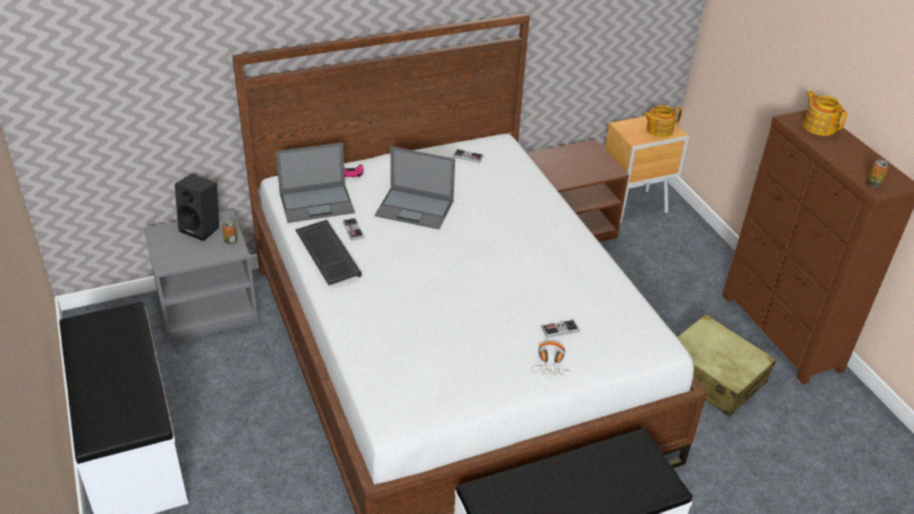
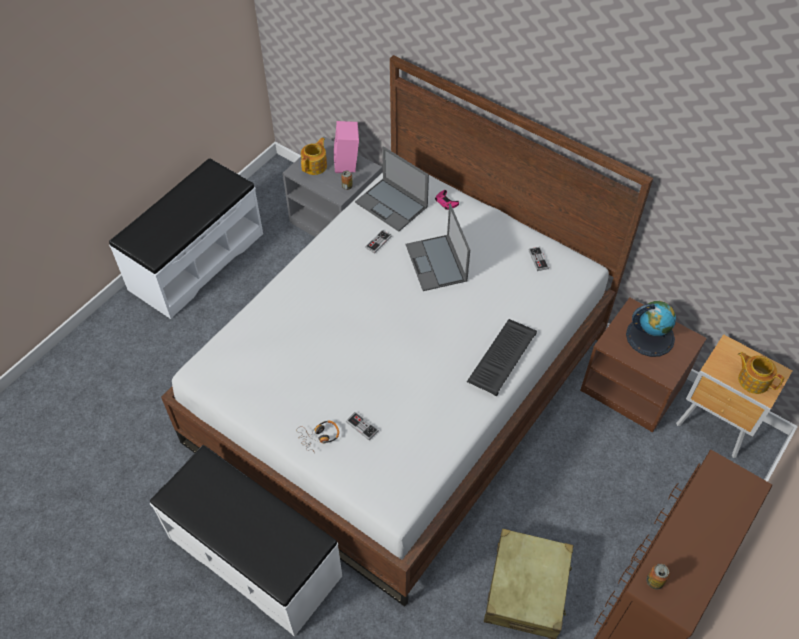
camera: 60 degrees right, 15 degrees up
(202, 228) = (348, 164): black speaker -> pink speaker
(326, 253) = (338, 243): keyboard -> keyboard (502, 356)
(571, 161) = (650, 336): none -> globe
(819, 126) = (729, 497): teapot -> teapot (315, 165)

